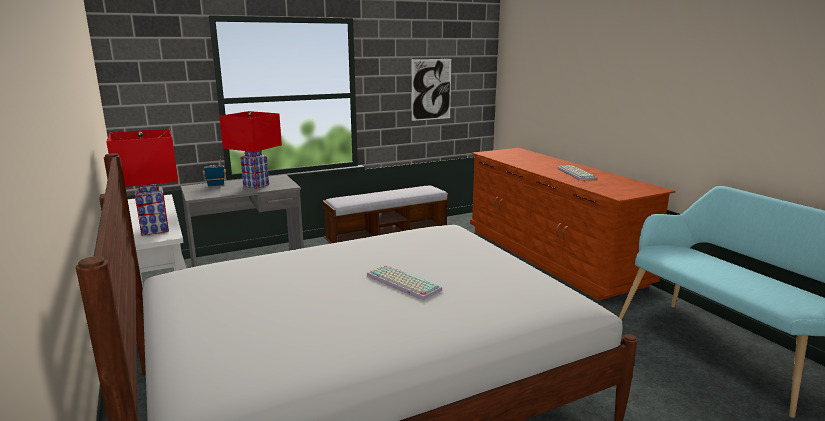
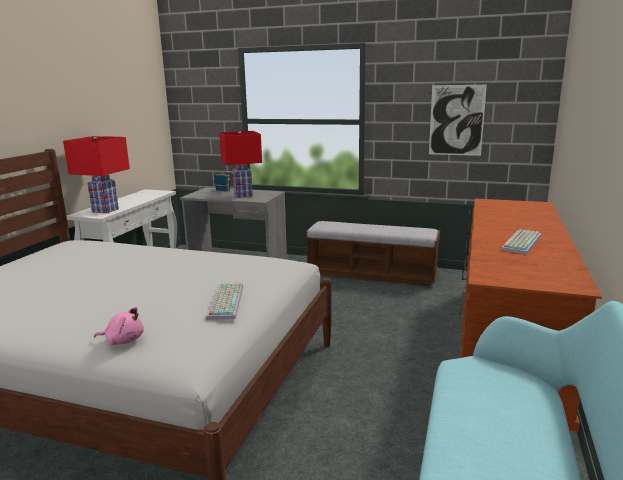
camera: 45 degrees right, 0 degrees up
(401, 283) = (125, 289): keyboard -> keyboard (224, 301)
(514, 310) = (123, 340): none -> pink plush toy

